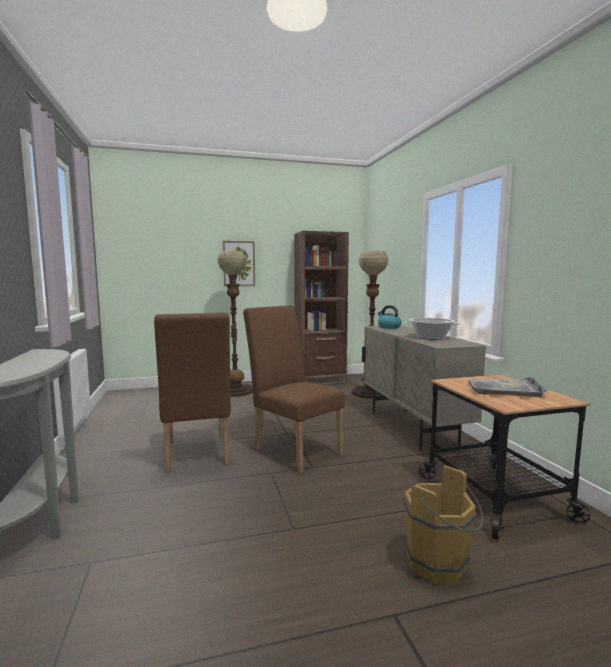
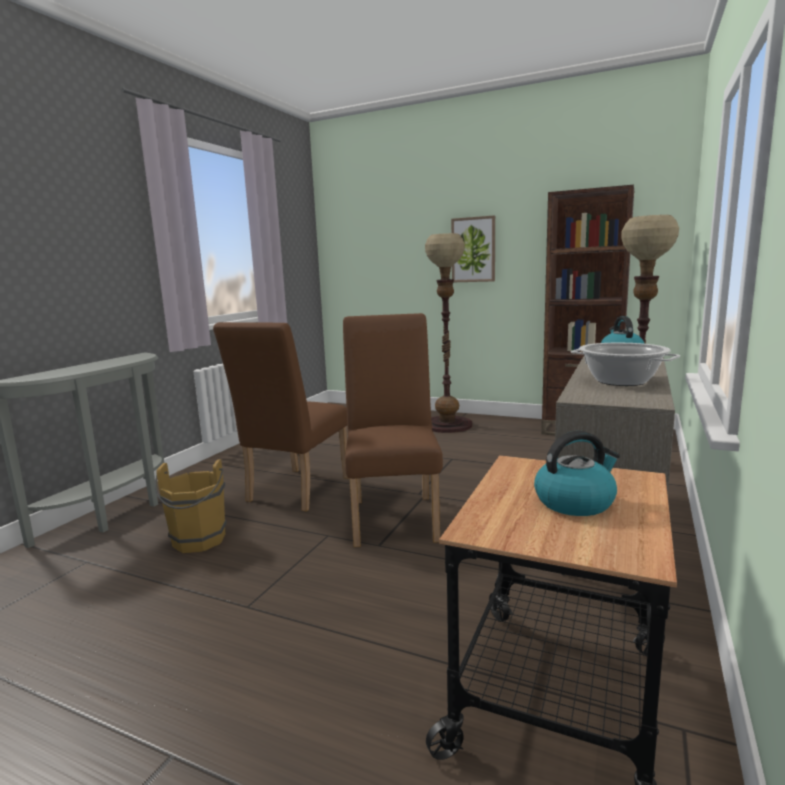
camera: 40 degrees right, 5 degrees up
(440, 566) = (306, 740): brown bucket -> brown bucket (198, 542)
(505, 389) = (575, 502): grey tray -> kettle

